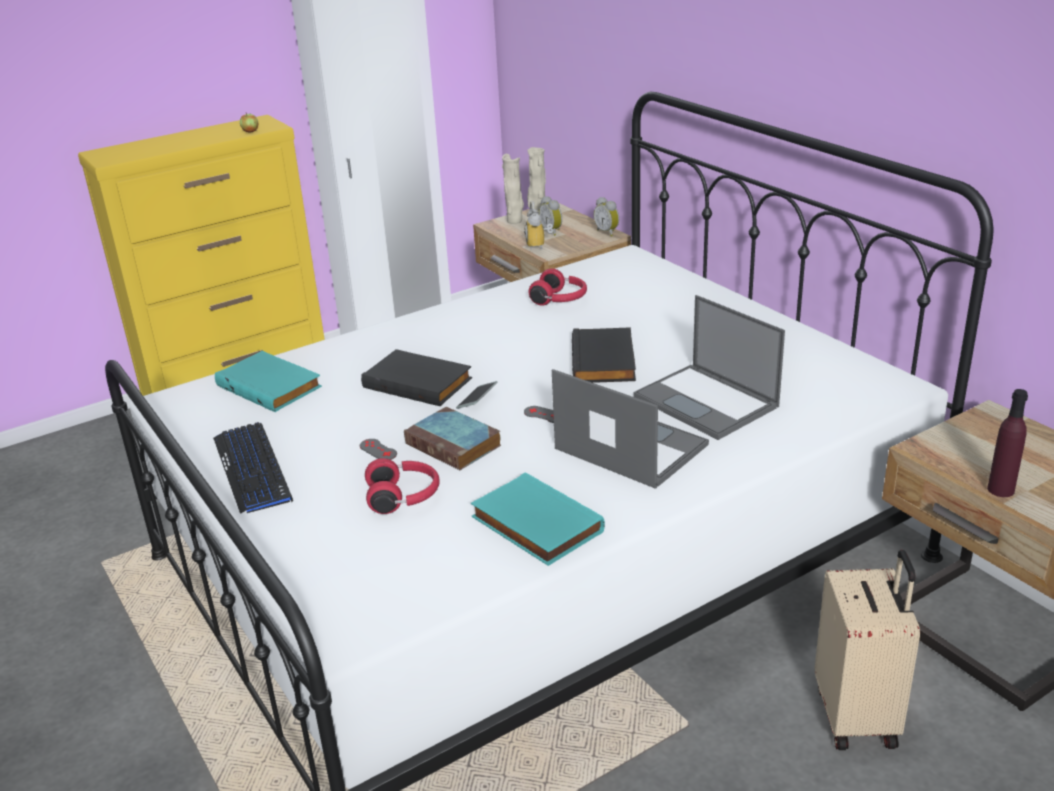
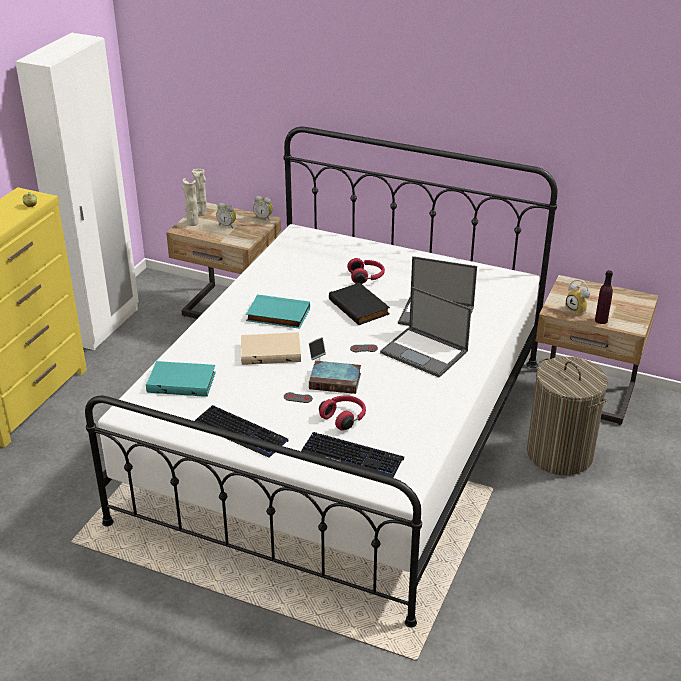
camera: 35 degrees left, 5 degrees up
(347, 555) = (352, 456): none -> keyboard
(419, 382) = (271, 351): black book -> beige book
(534, 525) = (425, 408): turquoise book -> turquoise book (277, 315)
(539, 246) = (231, 238): alarm clock -> alarm clock (578, 310)
(560, 300) = (291, 274): red headphones -> red headphones (366, 277)
(629, 447) = (425, 352): laptop -> laptop turned 150 degrees counterclockwise
(858, 716) = (560, 454): beige suitcase -> laundry basket

